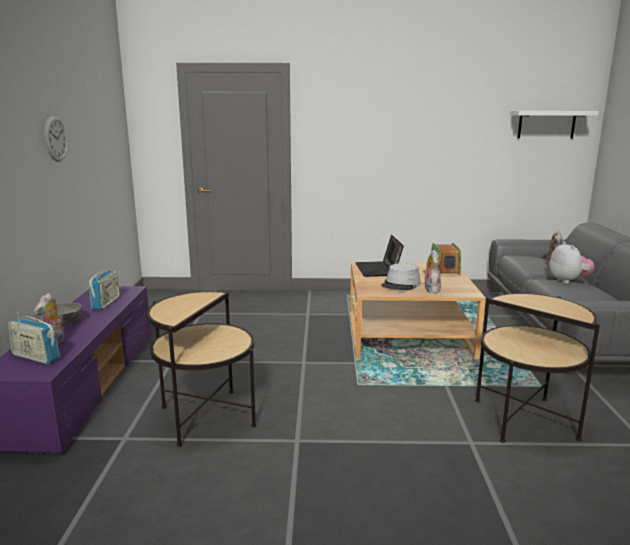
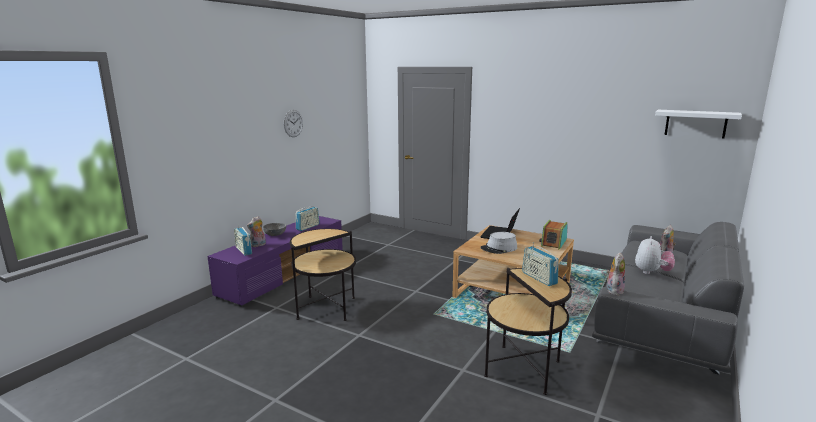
camera: 30 degrees right, 0 degrees up
(431, 289) = (515, 256): plush toy -> plush toy (614, 290)
(536, 301) = (539, 278): none -> radio

